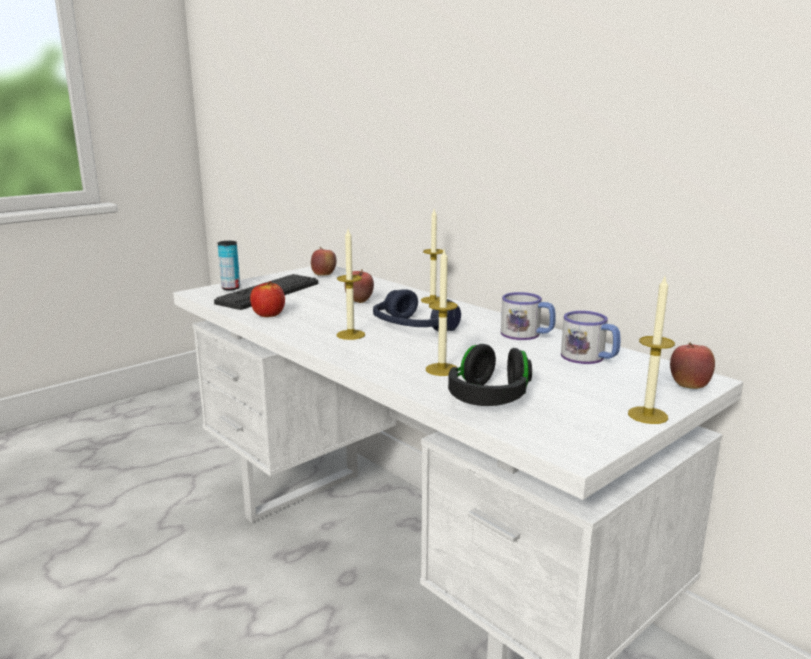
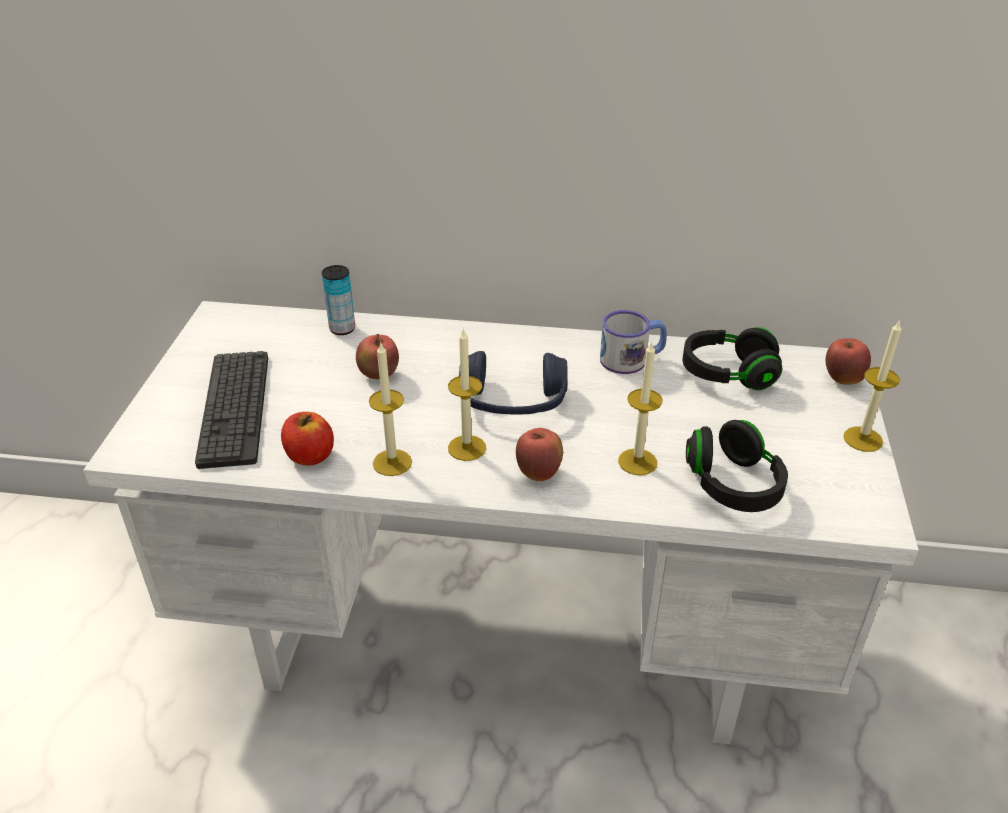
camera: 40 degrees left, 20 degrees up
(231, 288) = (160, 421): can -> can (342, 329)
(324, 275) = (246, 334): apple -> apple (539, 473)
(433, 300) = (457, 334): candle -> candle (392, 462)
(589, 358) = (728, 374): mug -> black headphones

